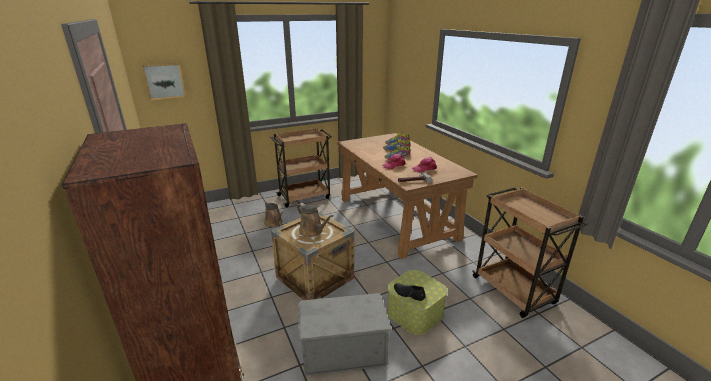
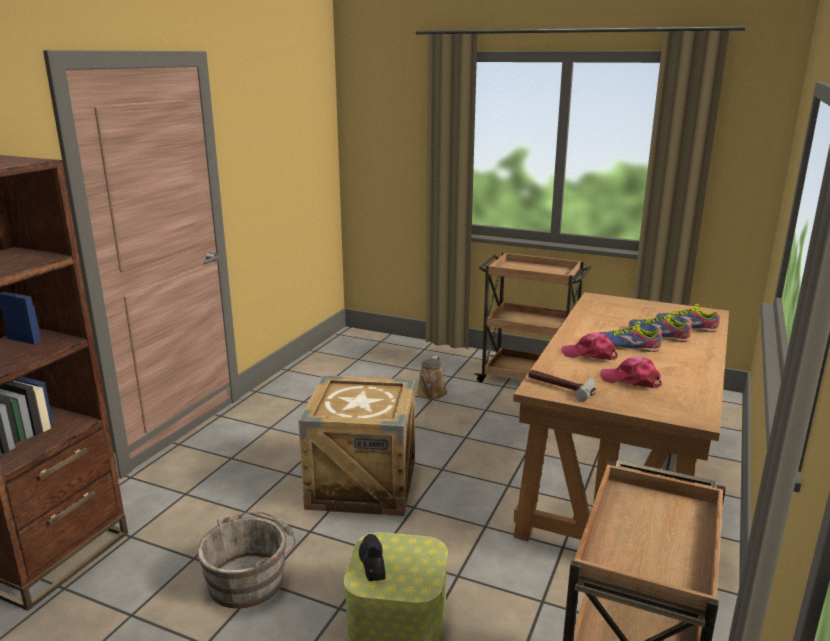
camera: 50 degrees right, 5 degrees down
(164, 81) = (376, 143): picture -> none
(312, 231) = (361, 400): brown watering can -> none
(342, 349) = (251, 579): grey storage box -> grey bucket

